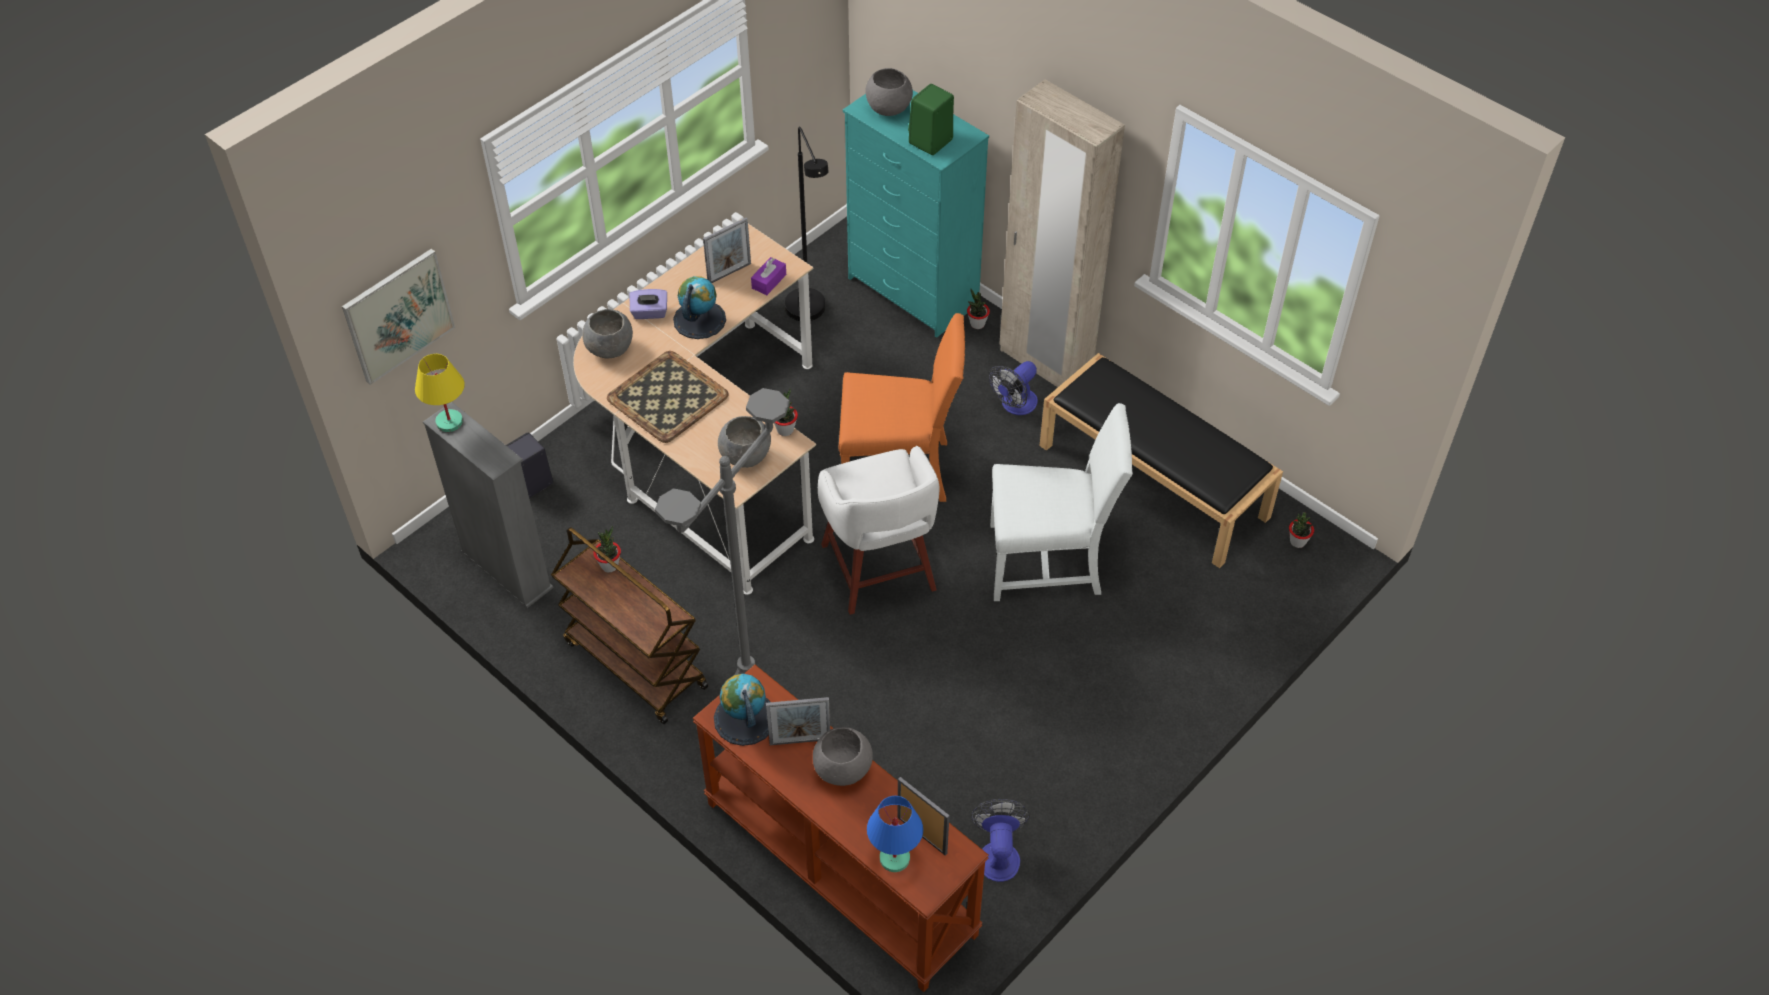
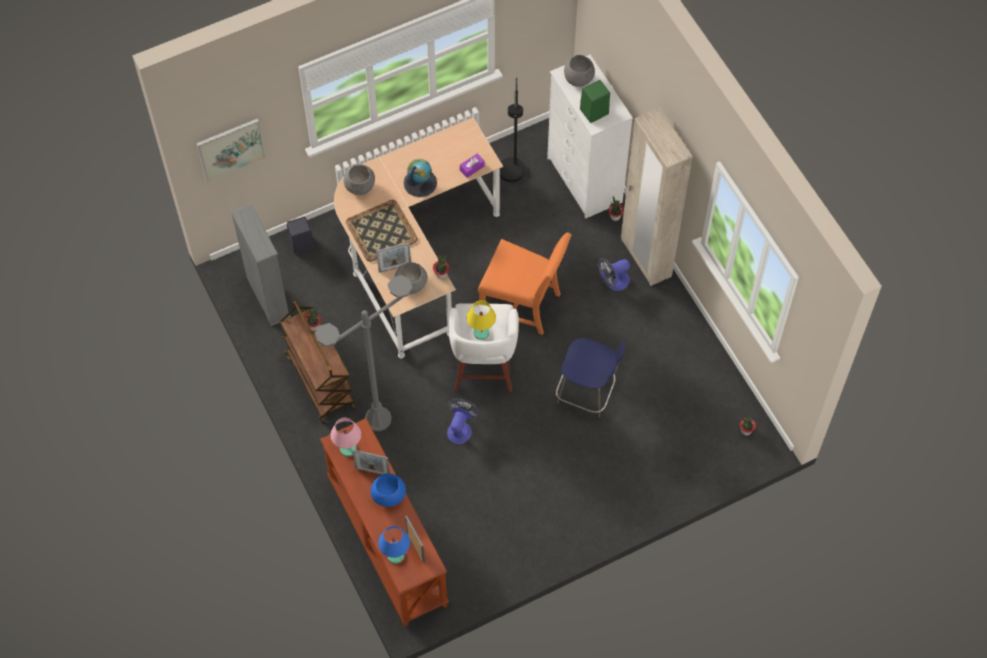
camera: 20 degrees right, 10 degrees up
(449, 422) = (245, 217): yellow table lamp -> yellow table lamp (481, 333)
(649, 313) = (392, 169): purple tissue box -> none
(729, 273) = (450, 155): picture frame -> picture frame (394, 268)
(744, 718) = (348, 448): globe -> pink table lamp
(842, 770) = (388, 496): grey bowl -> blue bowl
(913, 292) = (584, 181): turquoise dresser -> white dresser
(998, 853) = (478, 563): fan -> fan (460, 428)
(1049, 561) = (587, 394): white chair -> blue stool
(1155, 481) = (677, 362): black bench -> none

